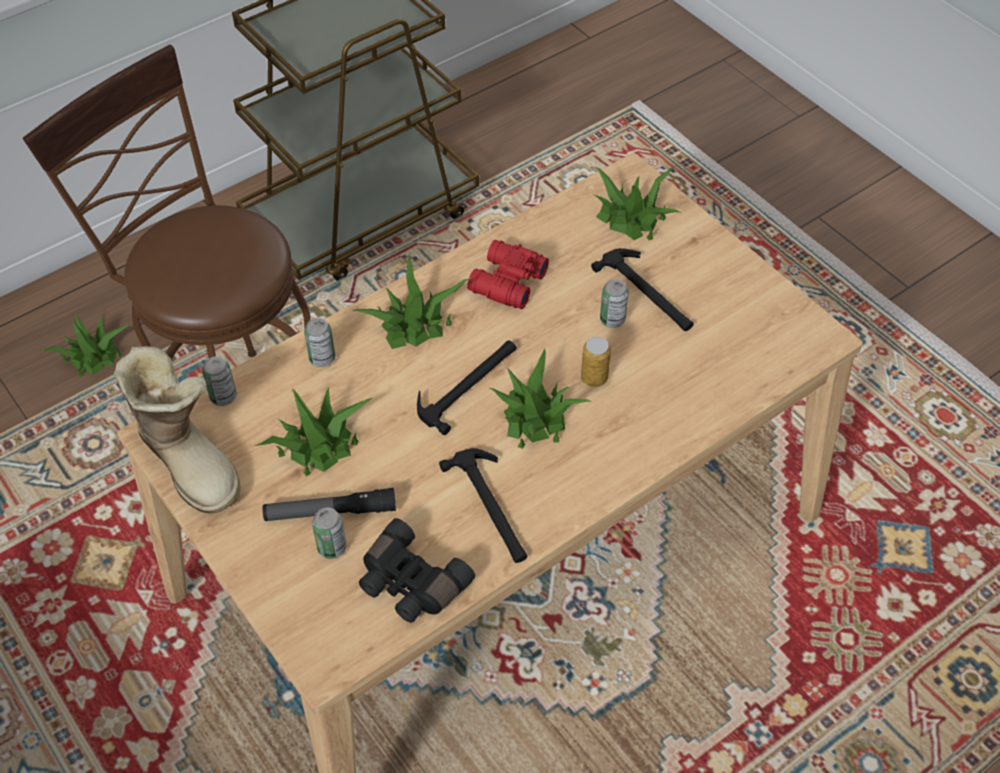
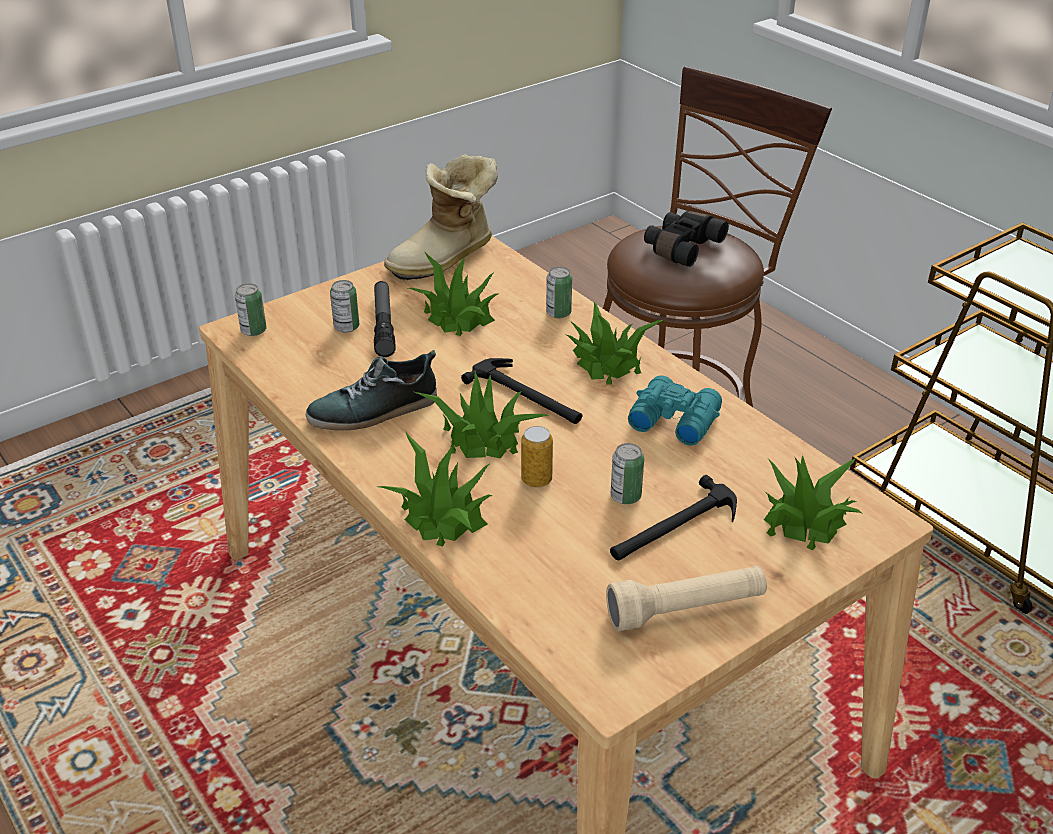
camera: 90 degrees right, 15 degrees down
(92, 355) = (735, 370): potted plant -> potted plant (442, 514)
(223, 397) = (513, 268): can -> can (253, 330)
(410, 584) = (300, 367): black binoculars -> black binoculars (681, 247)
(492, 507) = (374, 410): hammer -> shoe
(505, 283) = (673, 419): red binoculars -> turquoise binoculars
(738, 292) = (686, 610): none -> beige flashlight

